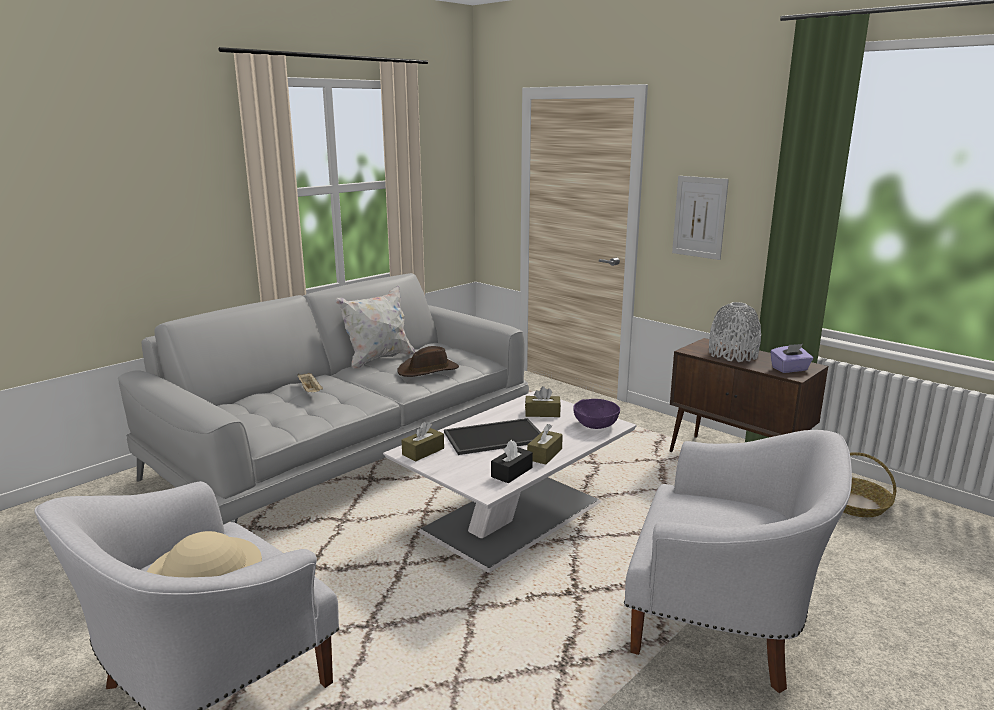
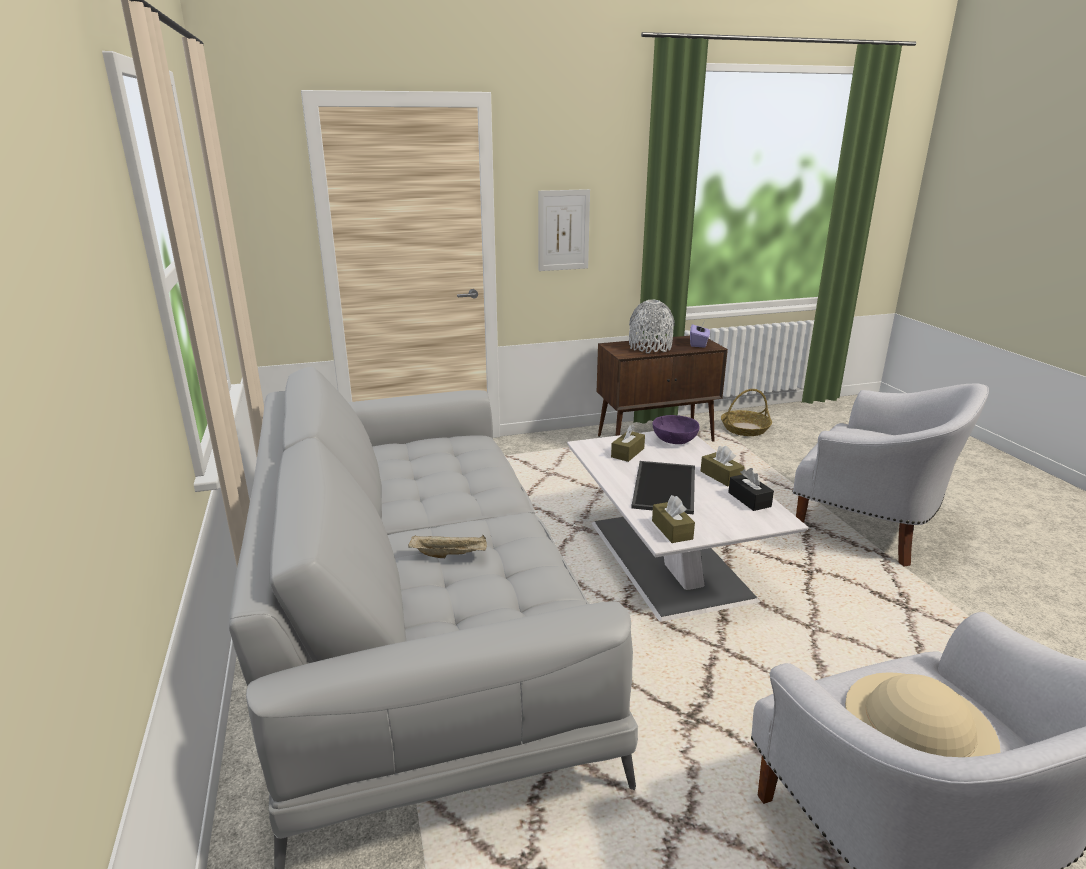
camera: 60 degrees left, 5 degrees up
(378, 359) = (384, 489): white pillow -> none
(428, 370) = (469, 470): brown hat -> none
(722, 626) = (871, 527): white armchair -> white armchair turned 75 degrees clockwise

